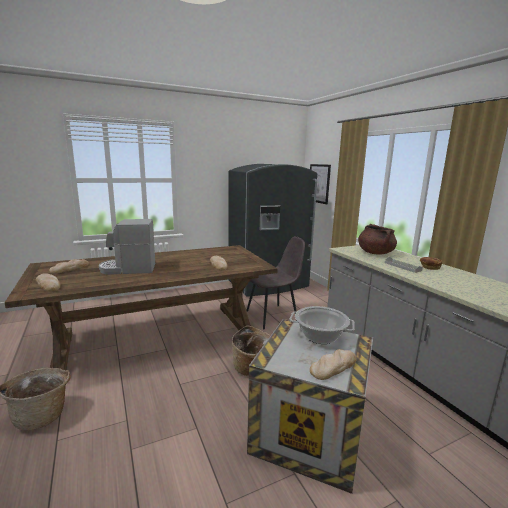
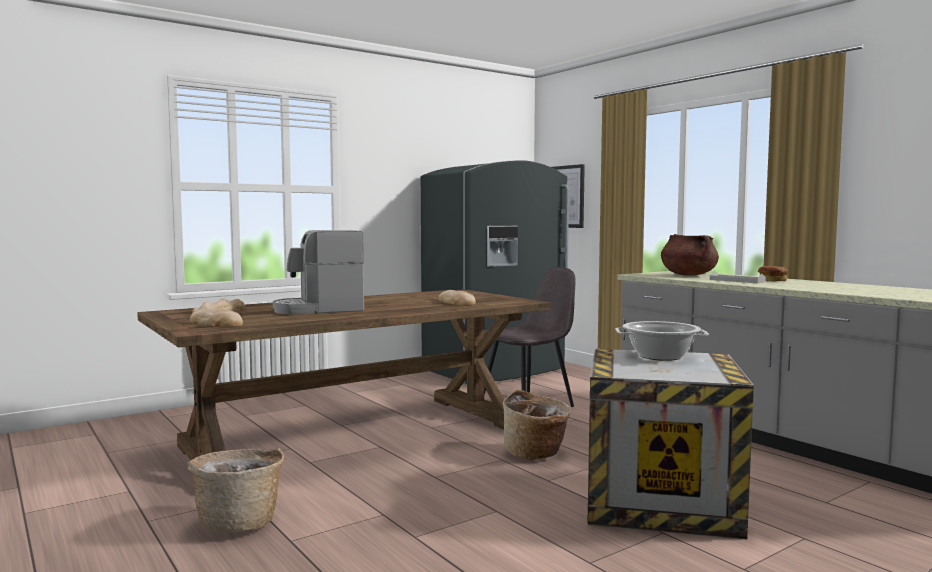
camera: 10 degrees left, 10 degrees down
(333, 366) = (698, 371): bread -> none

